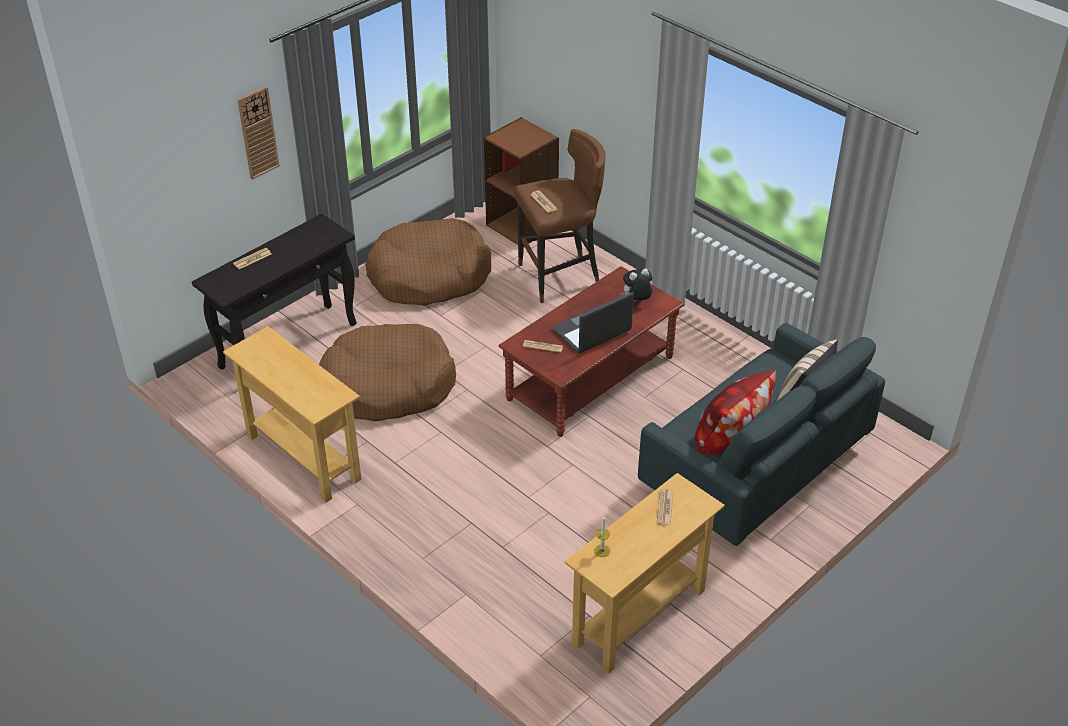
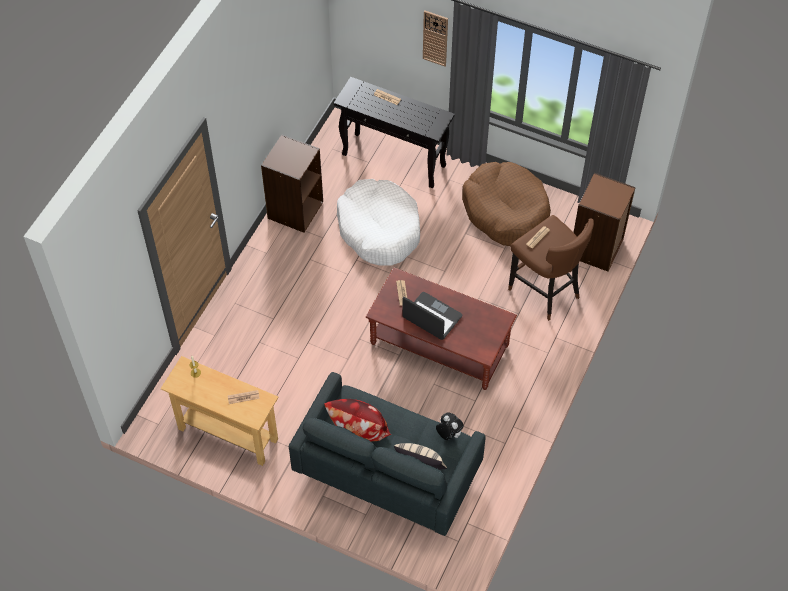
camera: 70 degrees right, 15 degrees up
(303, 457) = (295, 209): beige console table -> brown bookcase
(387, 385) = (379, 229): brown dog bed -> white dog bed
(636, 301) = (478, 335): plush toy -> plush toy (448, 434)

